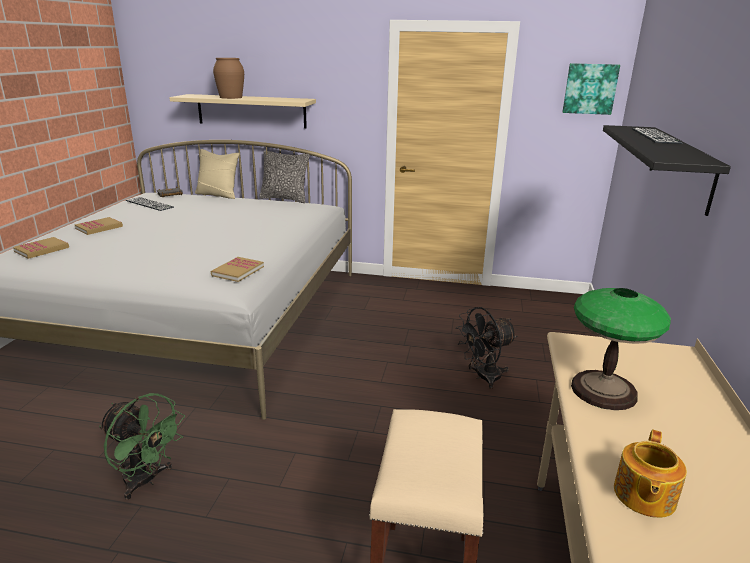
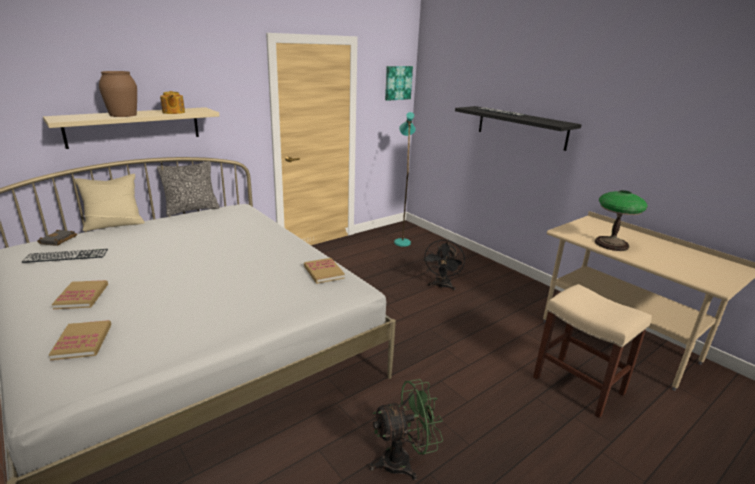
camera: 50 degrees left, 0 degrees up
(534, 312) = (401, 240): none -> turquoise floor lamp
(643, 496) = (689, 270): teapot -> teapot (173, 112)

